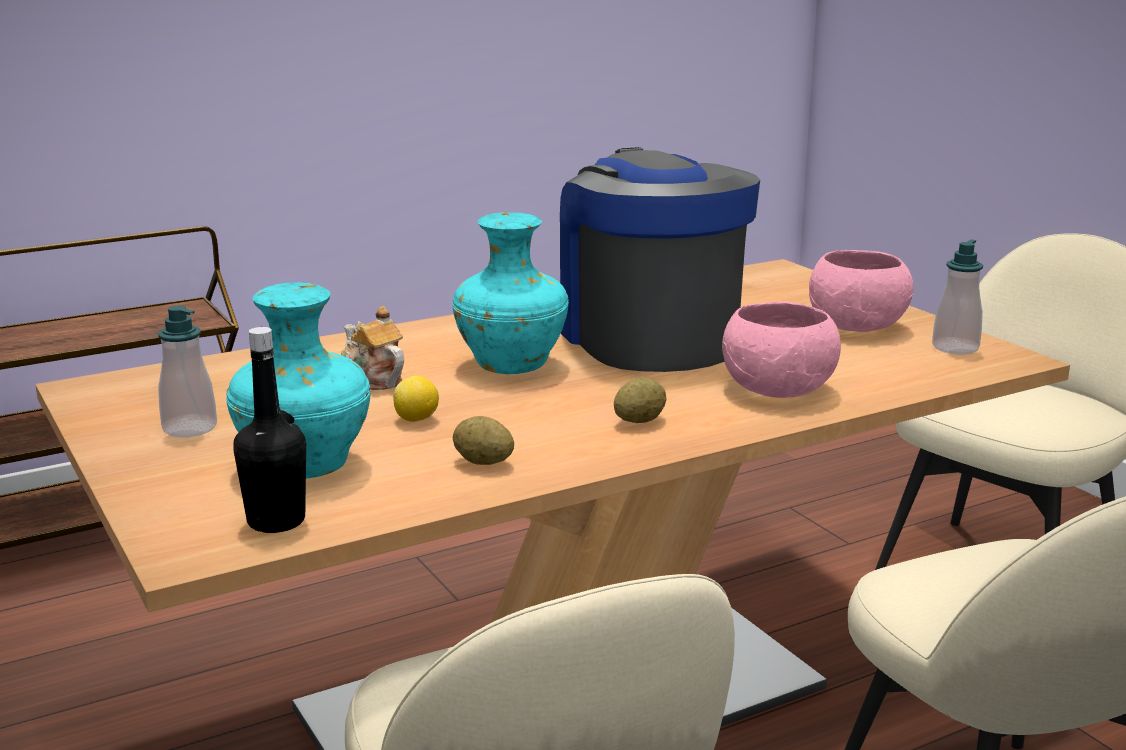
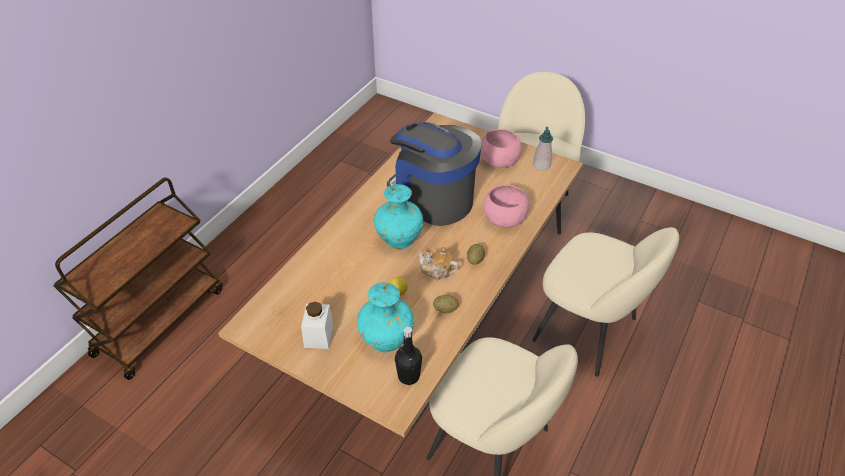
camera: 30 degrees left, 25 degrees up
(189, 428) = (319, 335): soap dispenser -> white jar
(372, 380) = (356, 272): teapot -> teapot (436, 271)

